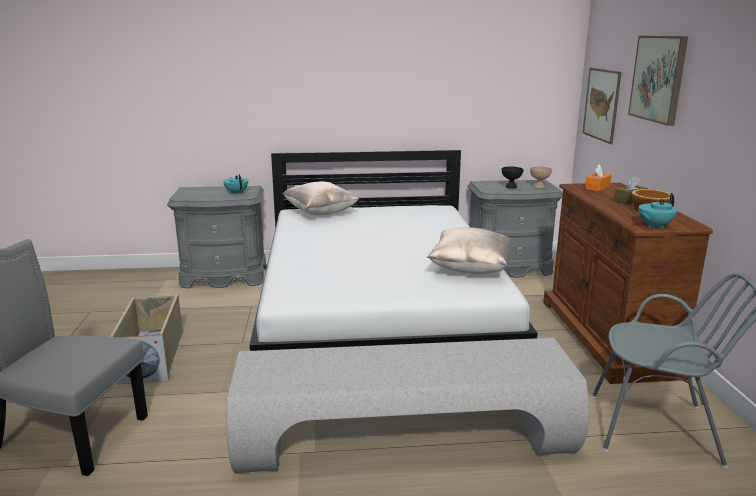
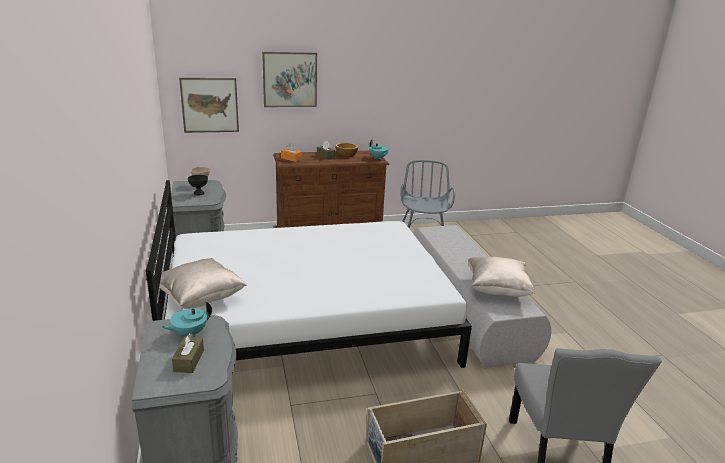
camera: 100 degrees left, 5 degrees up
(204, 193) = (189, 361): none -> brown tissue box
(470, 269) = (358, 231): beige pillow -> beige pillow (497, 290)

